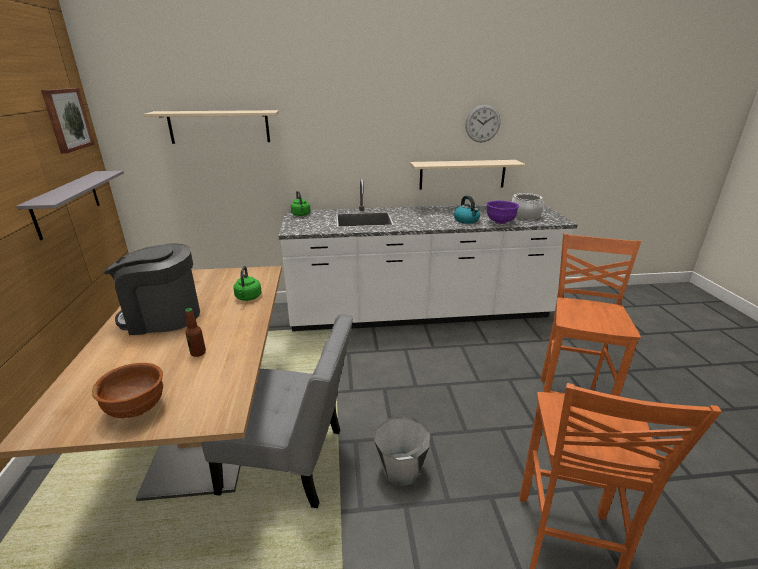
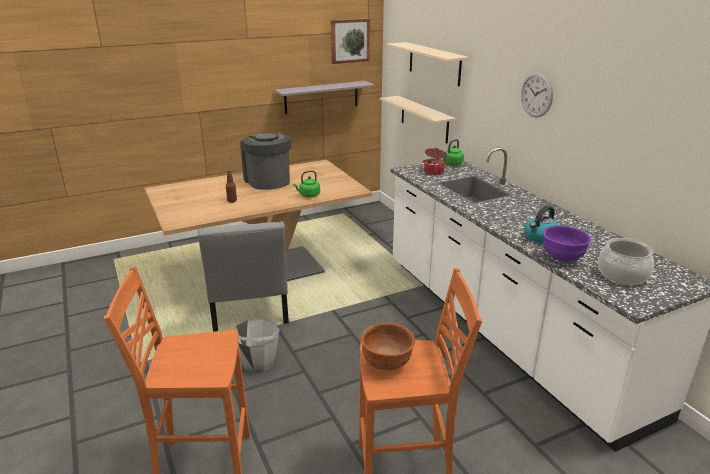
camera: 70 degrees right, 0 degrees up
(137, 409) = (176, 203): brown bowl -> brown bowl (387, 364)
(311, 223) = (434, 172): none -> cooking pot
(462, 174) = (617, 187): beige shelf -> beige shelf (424, 119)
(482, 123) = (653, 123): wall clock -> wall clock (536, 94)

